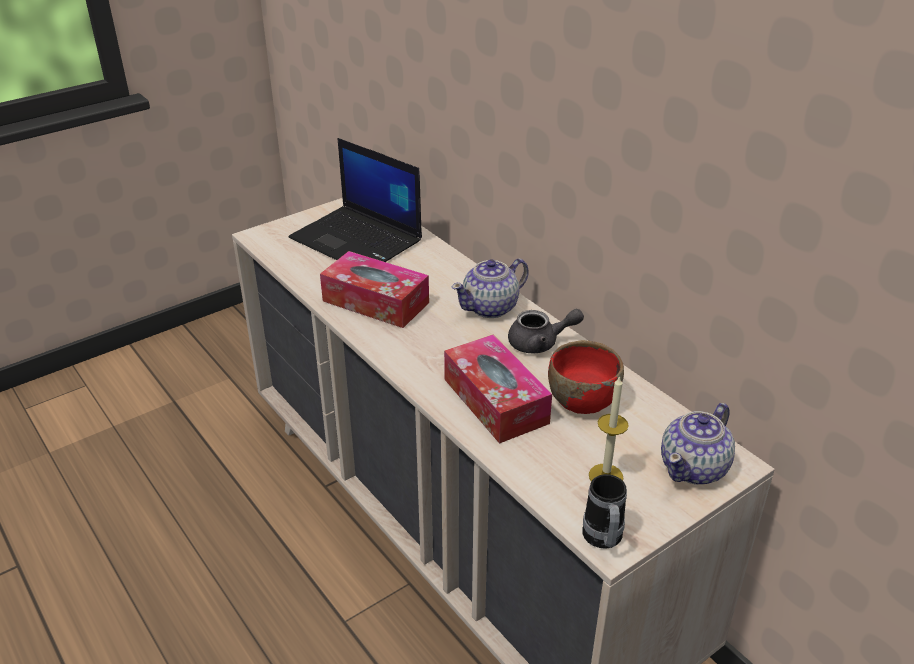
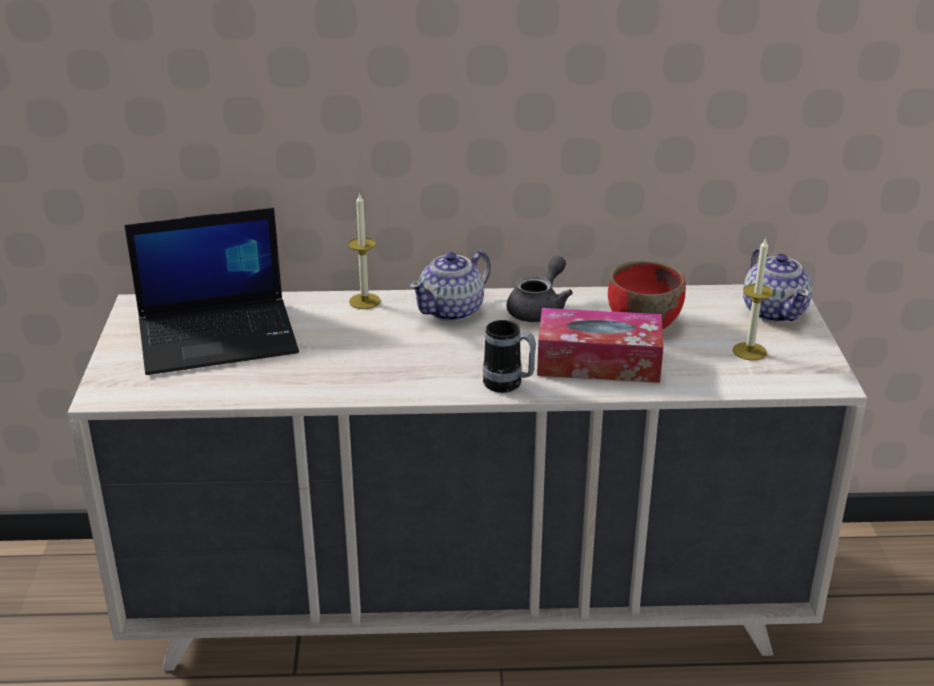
camera: 55 degrees left, 5 degrees down
(375, 302) = (356, 366): tissue box -> none
(460, 269) = (364, 301): none -> candle
(491, 307) = (452, 310): teapot -> teapot turned 45 degrees clockwise
(603, 541) = (823, 383): mug -> mug (508, 385)

